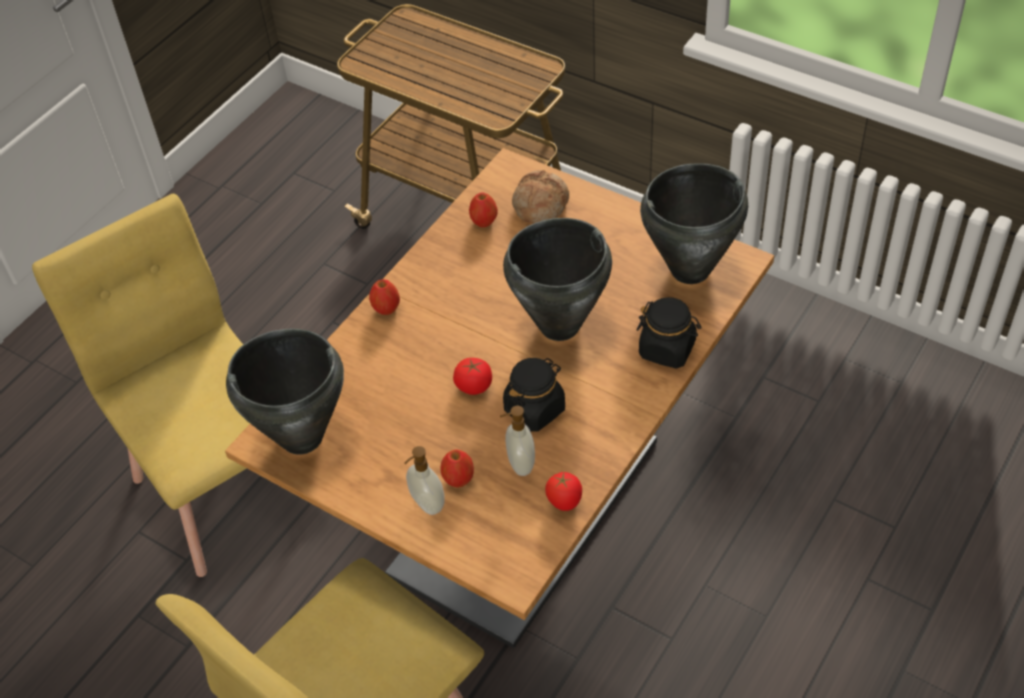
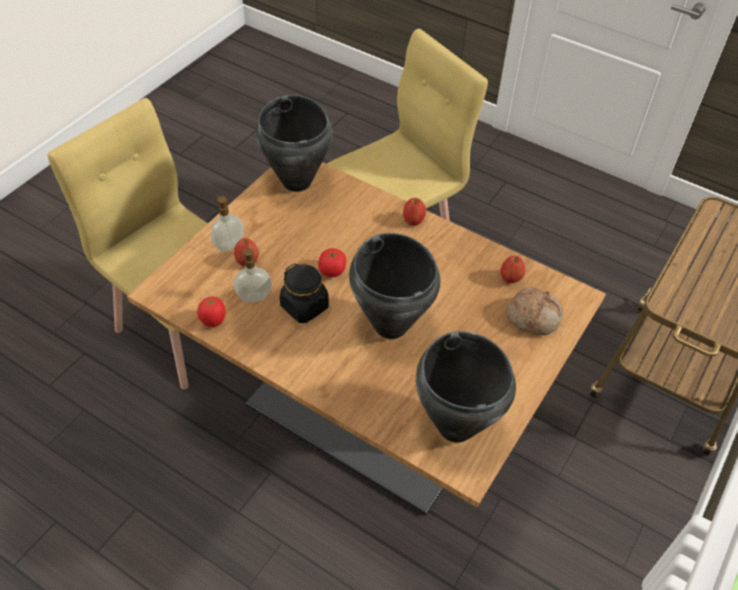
camera: 85 degrees right, 0 degrees up
(667, 349) = (360, 400): black jar -> none

